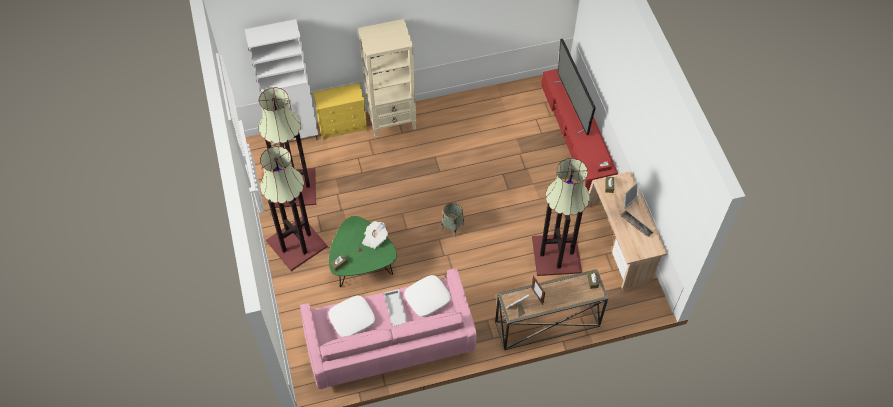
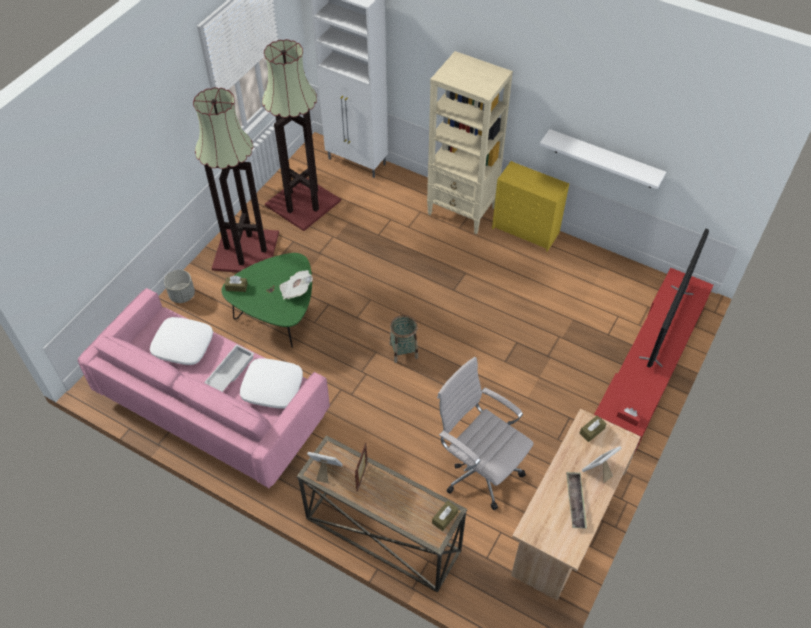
camera: 45 degrees right, 5 degrees down
(292, 299) = (182, 295): none -> grey planter
(343, 127) = (410, 184): yellow dresser -> yellow dresser (526, 231)
(478, 35) = (604, 159): none -> white shelf
(555, 254) = (478, 469): floor lamp -> white office chair

